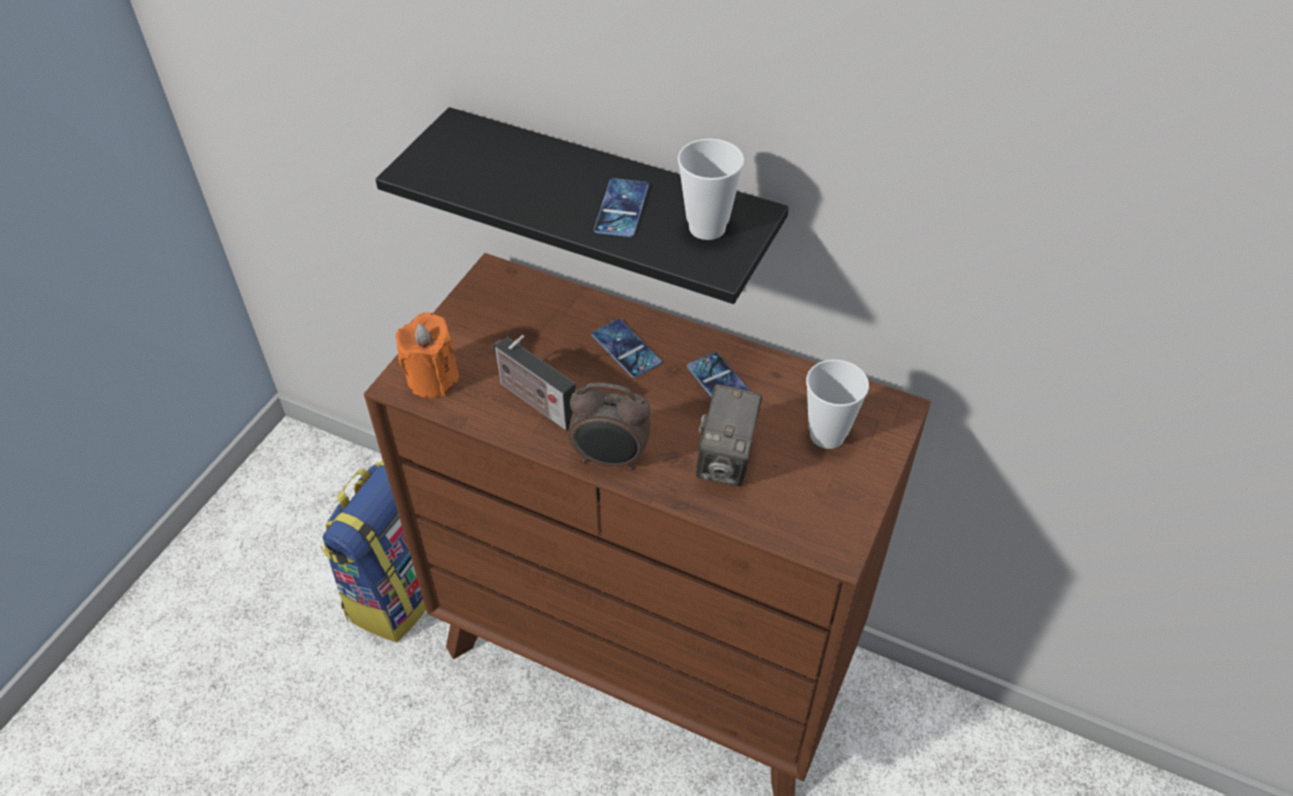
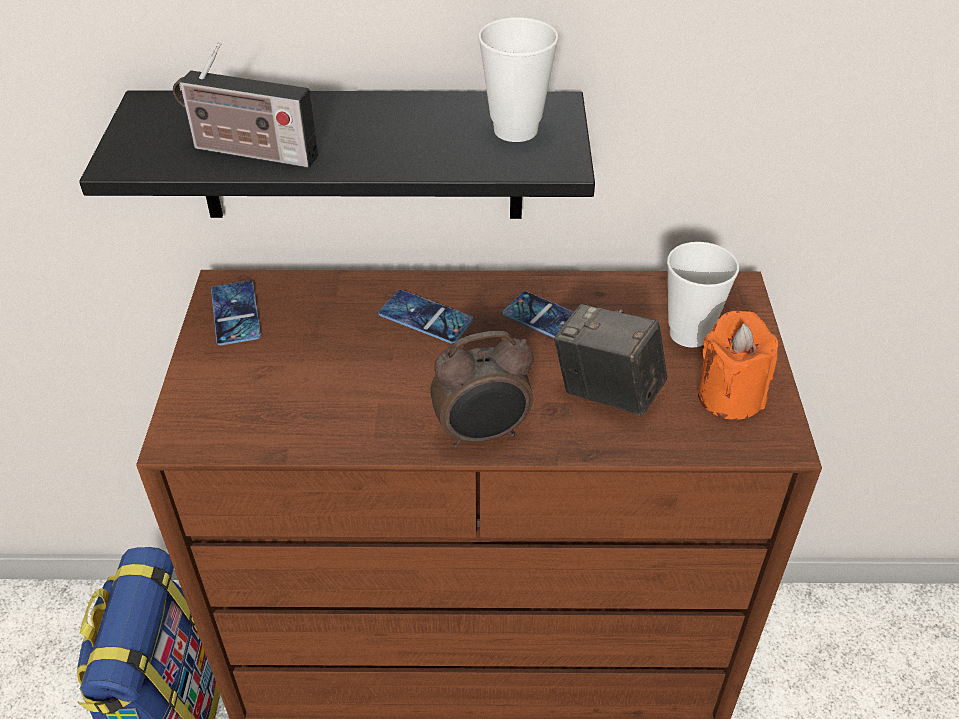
camera: 25 degrees left, 5 degrees down
(433, 379) = (217, 419): orange candle -> orange candle (729, 396)
(534, 400) = (355, 403): radio -> radio (248, 152)
(621, 208) = (407, 136): phone -> phone (235, 313)
(726, 460) = (607, 393): camera -> camera turned 135 degrees clockwise

